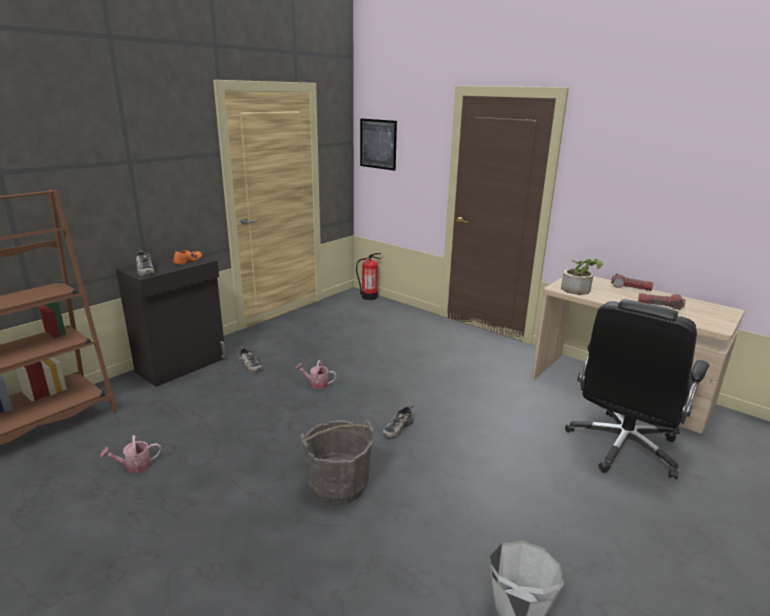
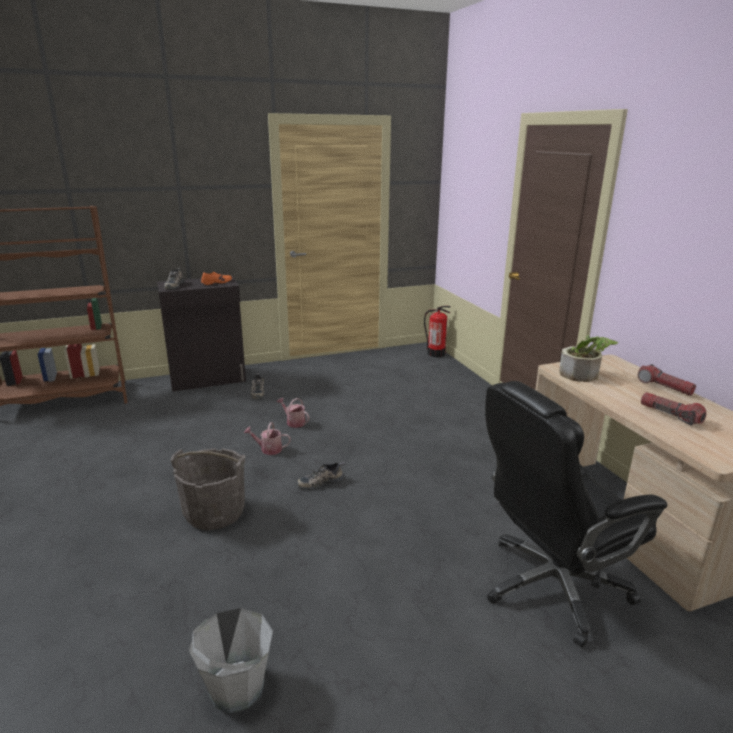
camera: 30 degrees right, 0 degrees up
(134, 466) = (95, 446): watering can -> watering can (268, 449)
(378, 144) = (457, 183): picture -> none

